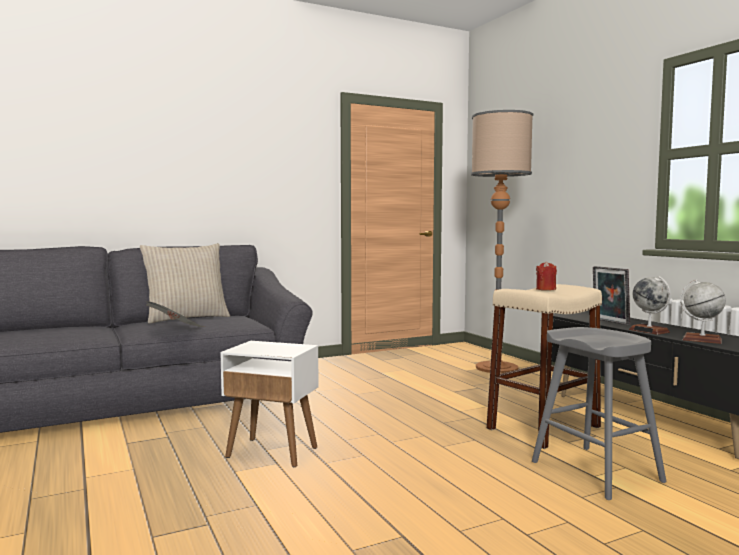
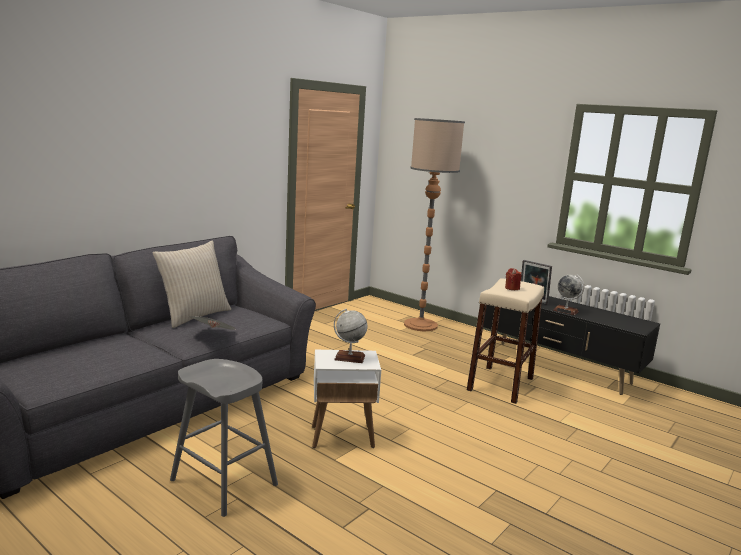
camera: 25 degrees left, 10 degrees up
(595, 471) = (558, 418): grey stool -> grey stool (224, 482)
(701, 340) = (603, 319): globe -> globe (349, 358)

